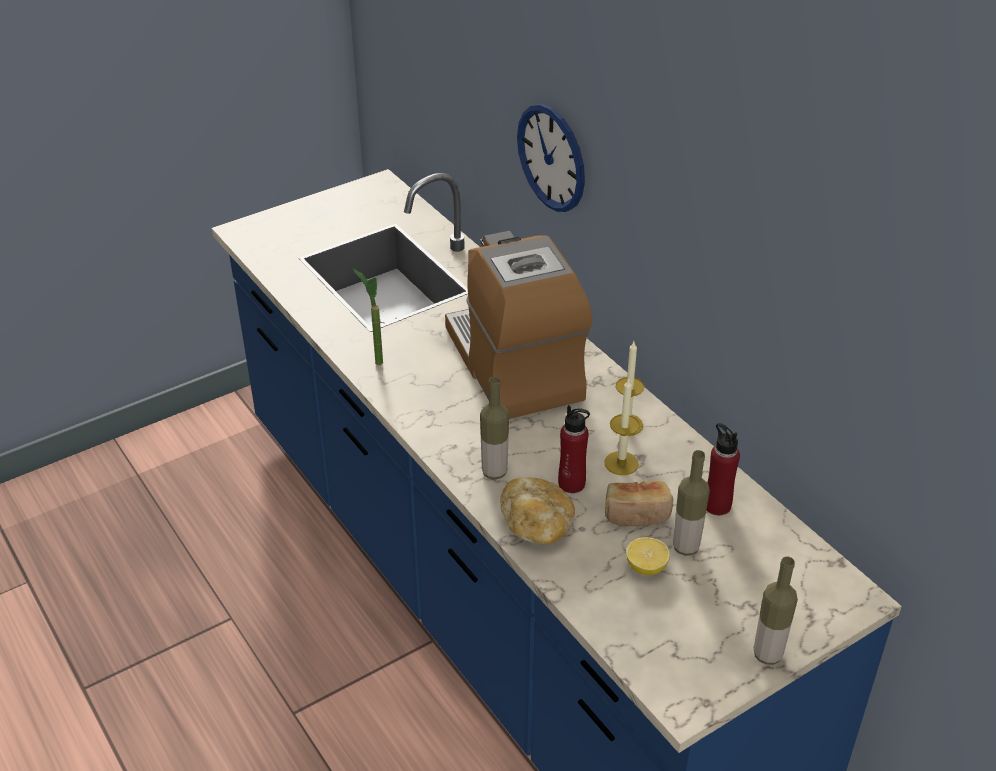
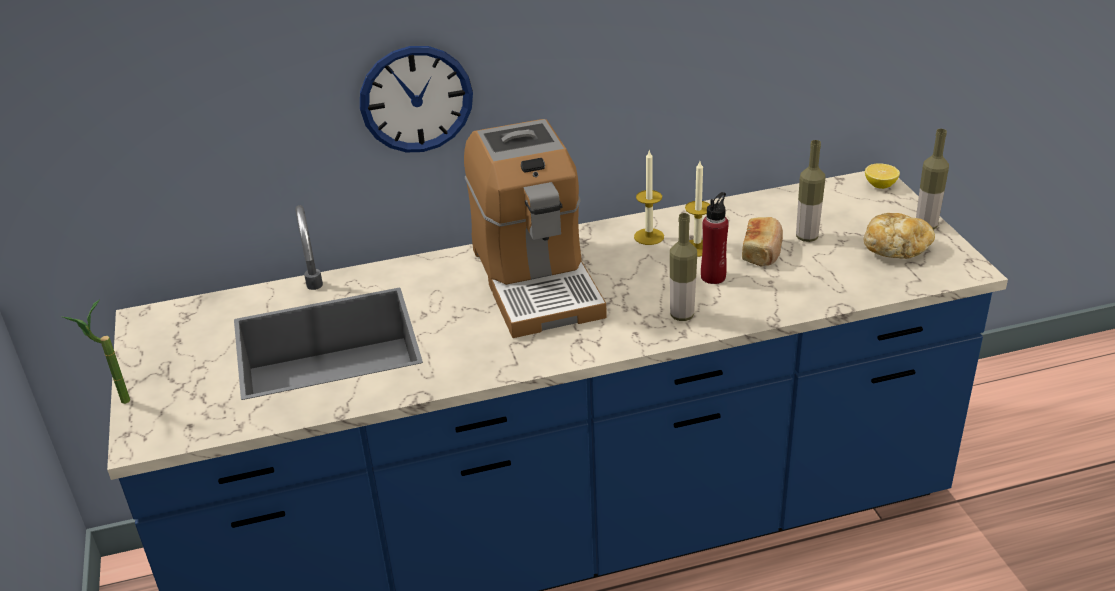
camera: 70 degrees left, 5 degrees down
(374, 358) = (471, 365): potted plant -> potted plant (115, 403)
(514, 366) = (535, 280): coffee machine -> coffee machine turned 105 degrees counterclockwise
(537, 525) = (759, 303): bread -> bread (895, 249)
(646, 567) = (824, 259): lemon -> lemon (880, 185)
(717, 505) = (764, 214): red bottle -> none

